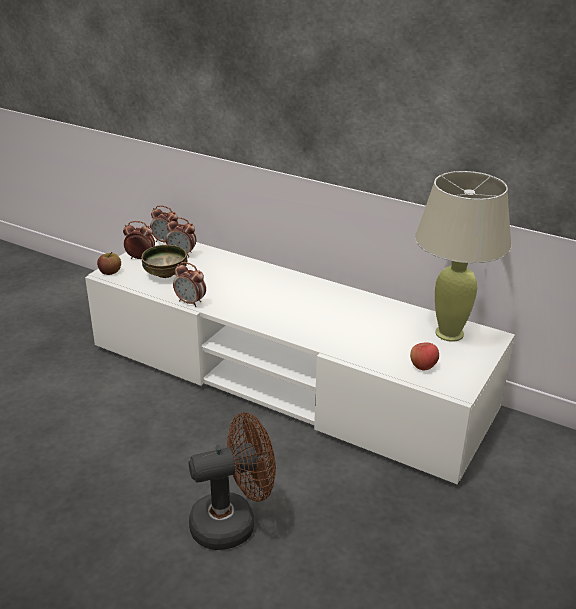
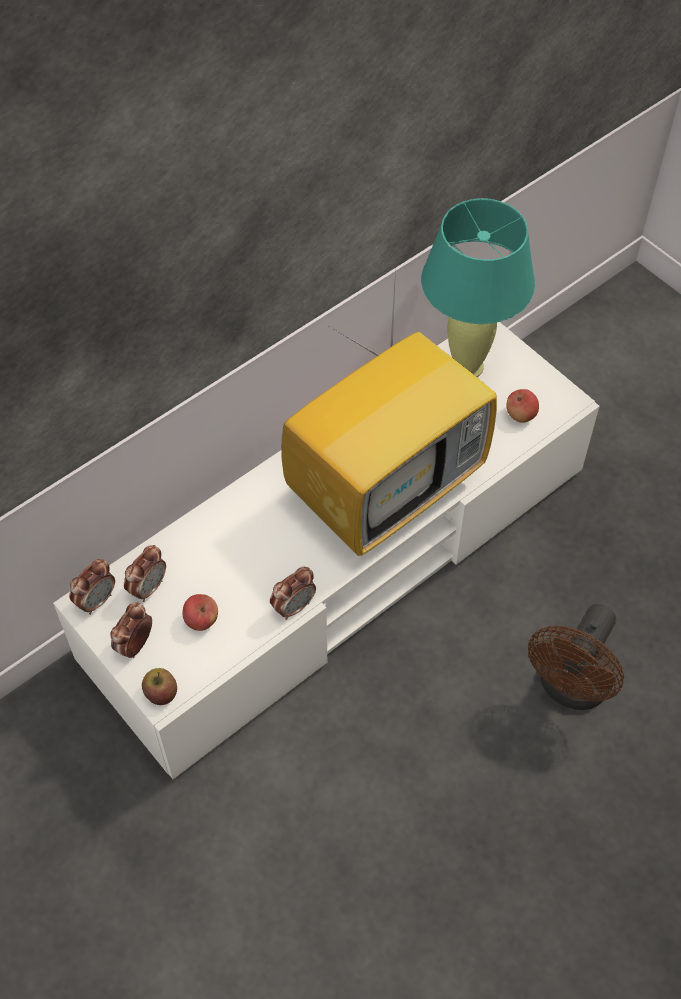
camera: 70 degrees left, 25 degrees up
(166, 274) = (201, 620): bowl -> apple
(233, 522) = (571, 688): brown fan -> brown fan turned 150 degrees counterclockwise
(310, 319) = (387, 486): none -> television
(449, 333) = (466, 366): beige table lamp -> turquoise table lamp

